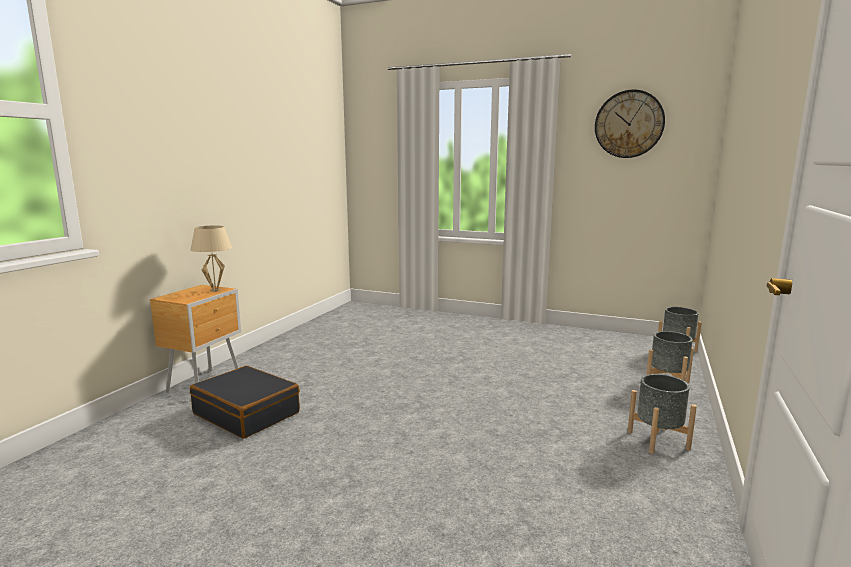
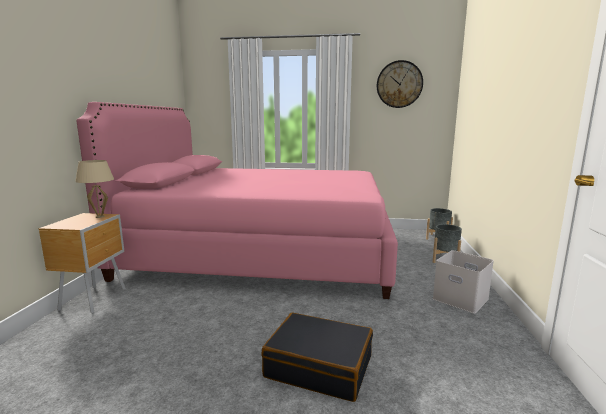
camera: 15 degrees left, 0 degrees up
(247, 413) = (144, 320): black suitcase -> black suitcase (319, 366)
(417, 349) = (263, 253): none -> pink bed
(658, 440) = (462, 298): grey planter -> white storage box

